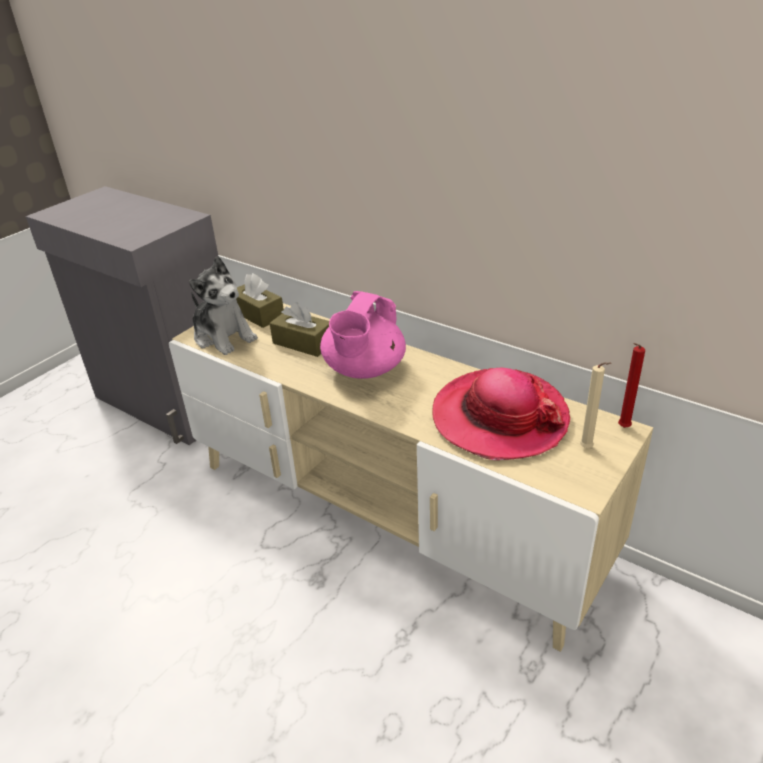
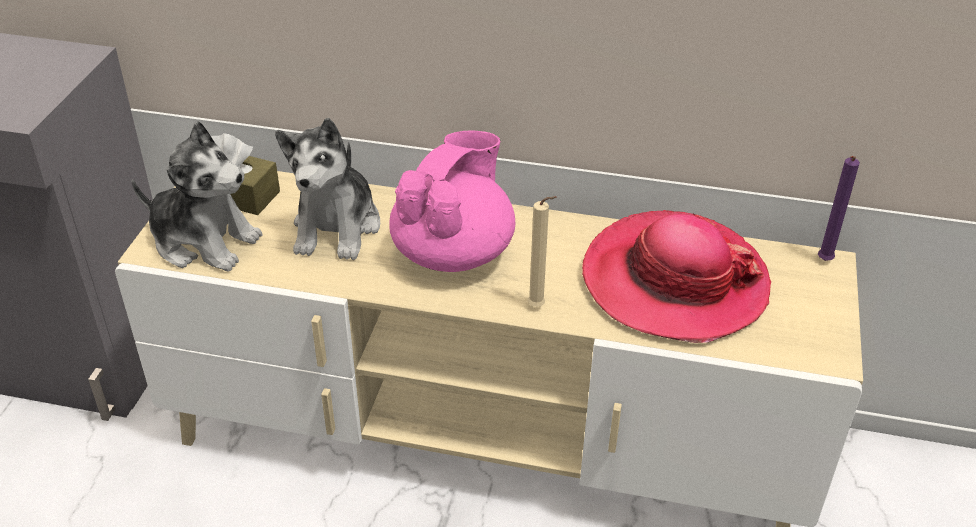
camera: 25 degrees left, 5 degrees up
(303, 343) = (337, 227): brown tissue box -> plush toy
(364, 370) = (454, 252): pink teapot -> pink teapot turned 150 degrees counterclockwise
(588, 449) = (801, 299): beige candle -> beige candle (538, 307)
(622, 428) = (823, 262): red candle -> purple candle

